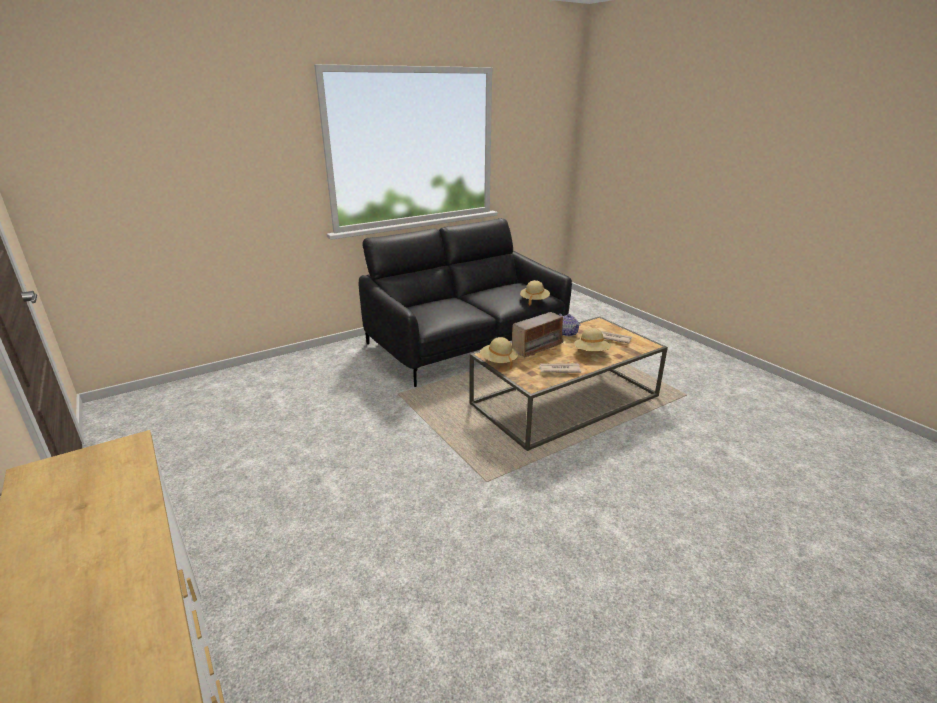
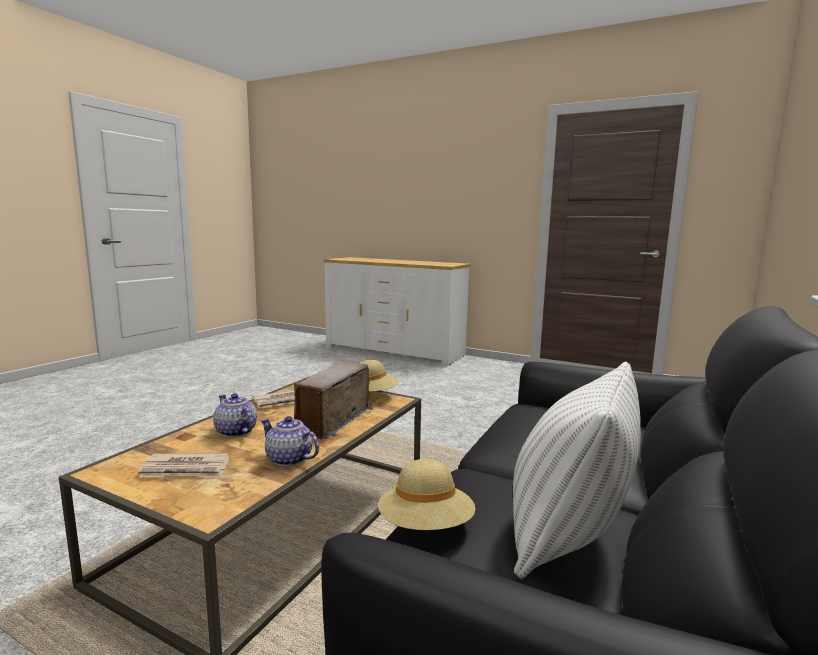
camera: 150 degrees right, 15 degrees down
(498, 291) = (567, 534): none -> white pillow
(591, 352) = (236, 432): beige hat -> teapot

